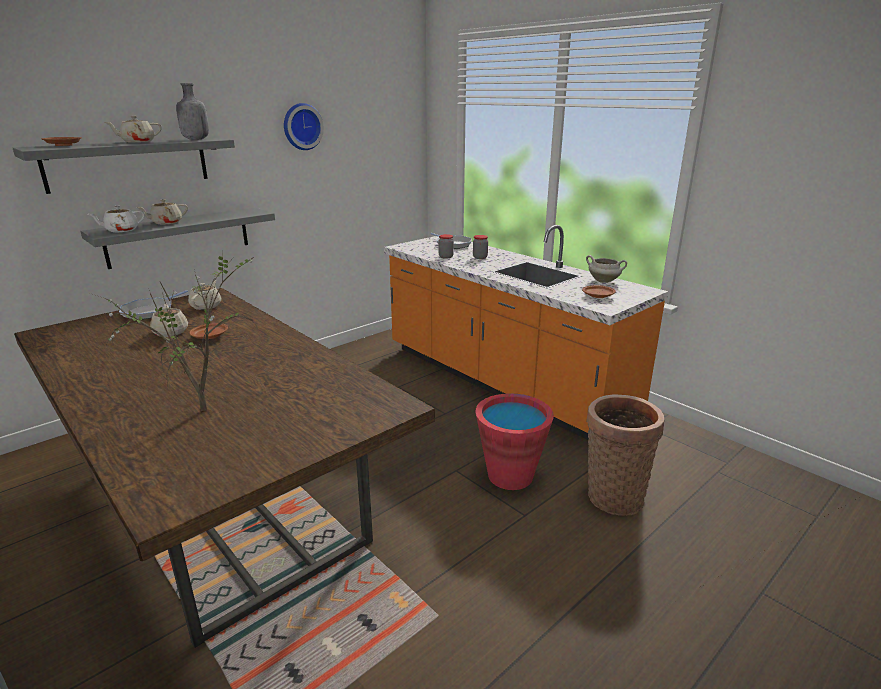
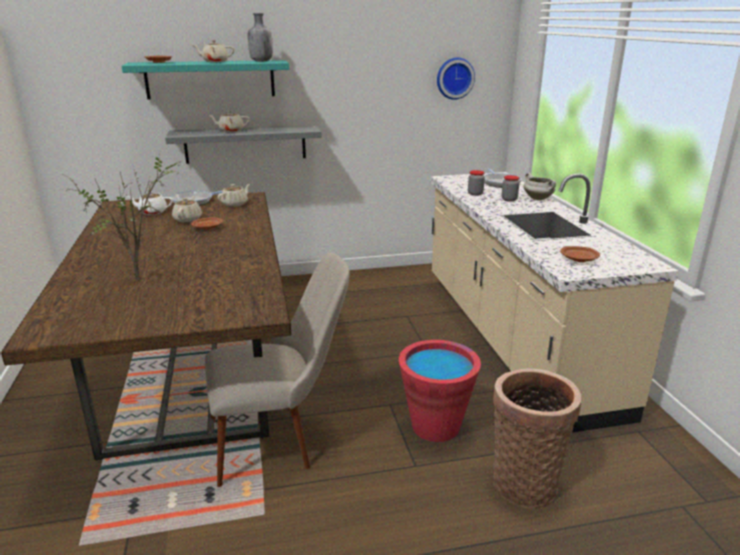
camera: 30 degrees right, 0 degrees up
(121, 230) = (192, 133): white teapot -> white teapot (152, 212)
(128, 164) = (210, 79): grey shelf -> turquoise shelf
(301, 126) = (370, 53): wall clock -> wall clock (454, 78)
(386, 540) = (279, 439): none -> beige chair
(502, 383) = (512, 339): orange counter -> beige counter
(604, 281) = (612, 246): white cooking pot -> white cooking pot (538, 199)

